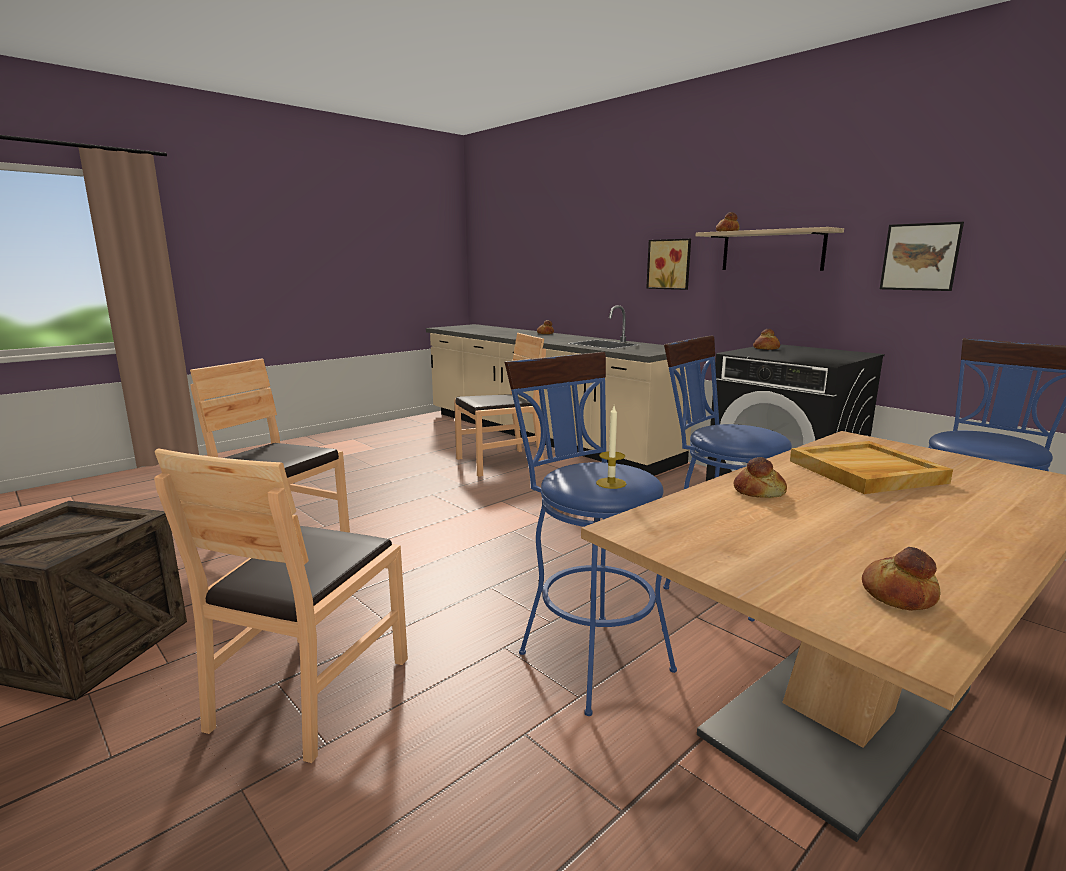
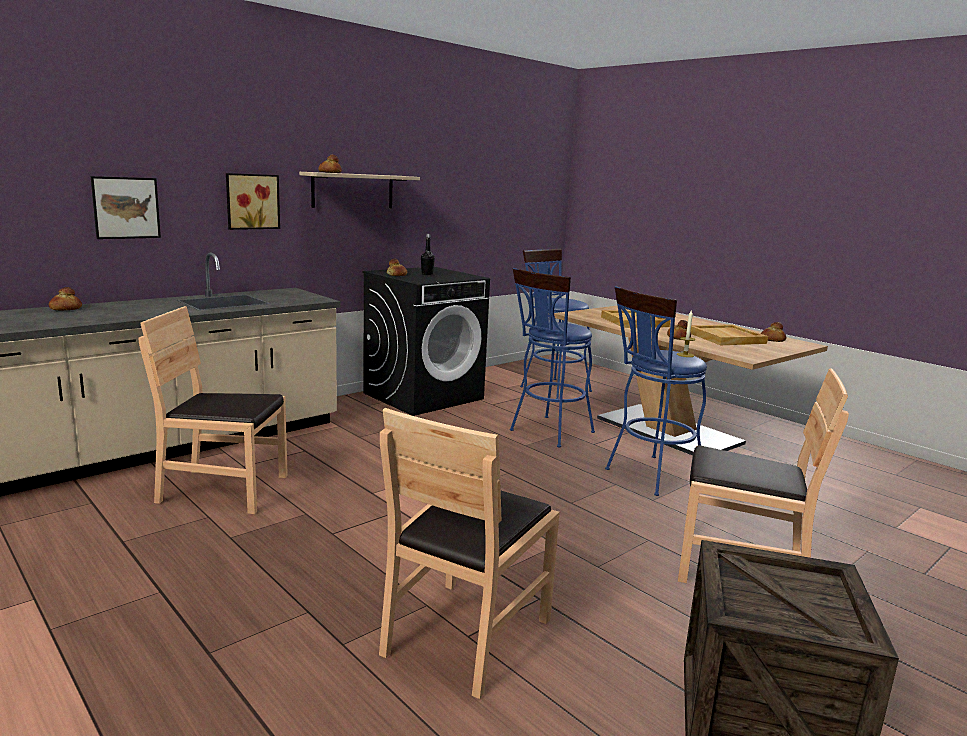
camera: 90 degrees left, 0 degrees up
(499, 462) = (224, 489): brown chair -> brown chair turned 60 degrees counterclockwise
(802, 353) = (427, 274): none -> black bottle
(826, 536) = (727, 338): none -> beige tray
(920, 257) = (443, 198): picture -> picture (126, 208)

